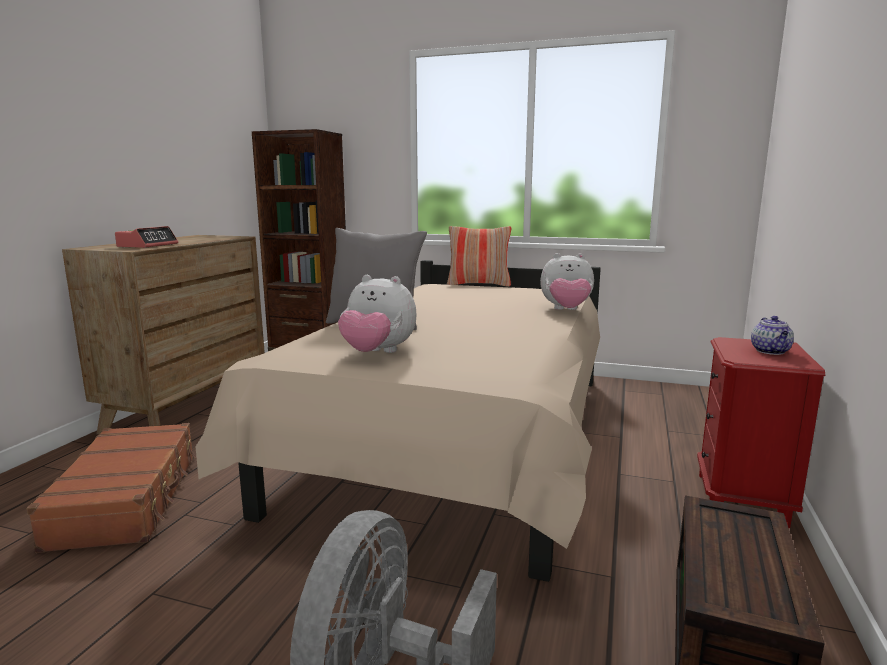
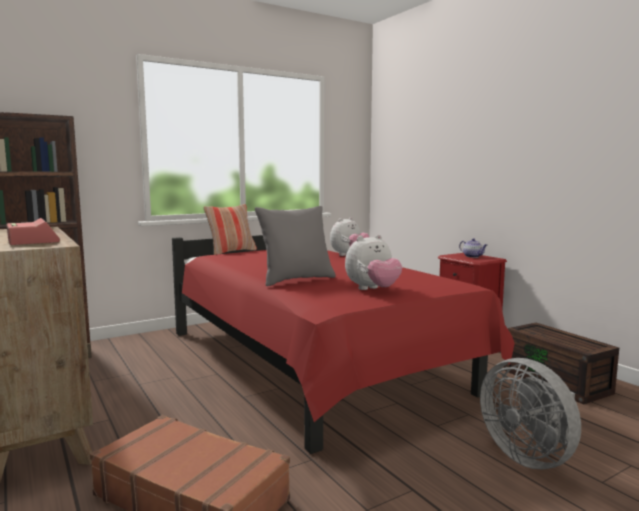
camera: 50 degrees left, 5 degrees down
(458, 441) = (313, 363): beige bed -> red bed

